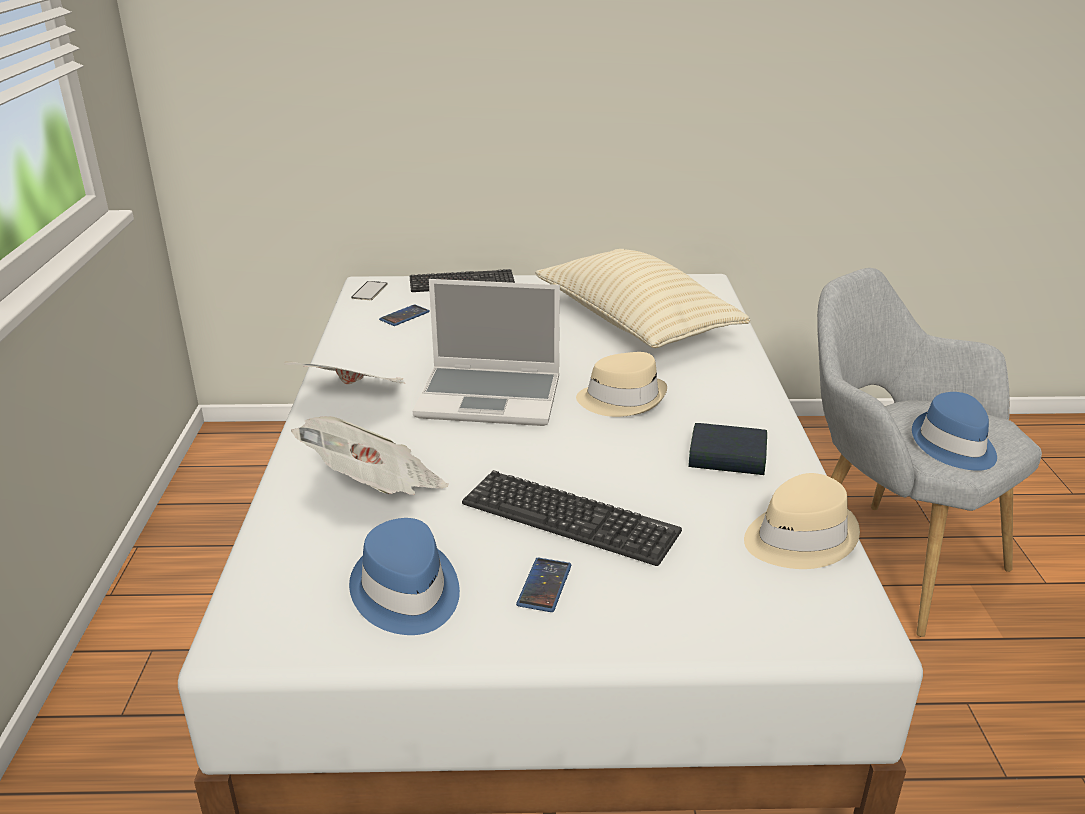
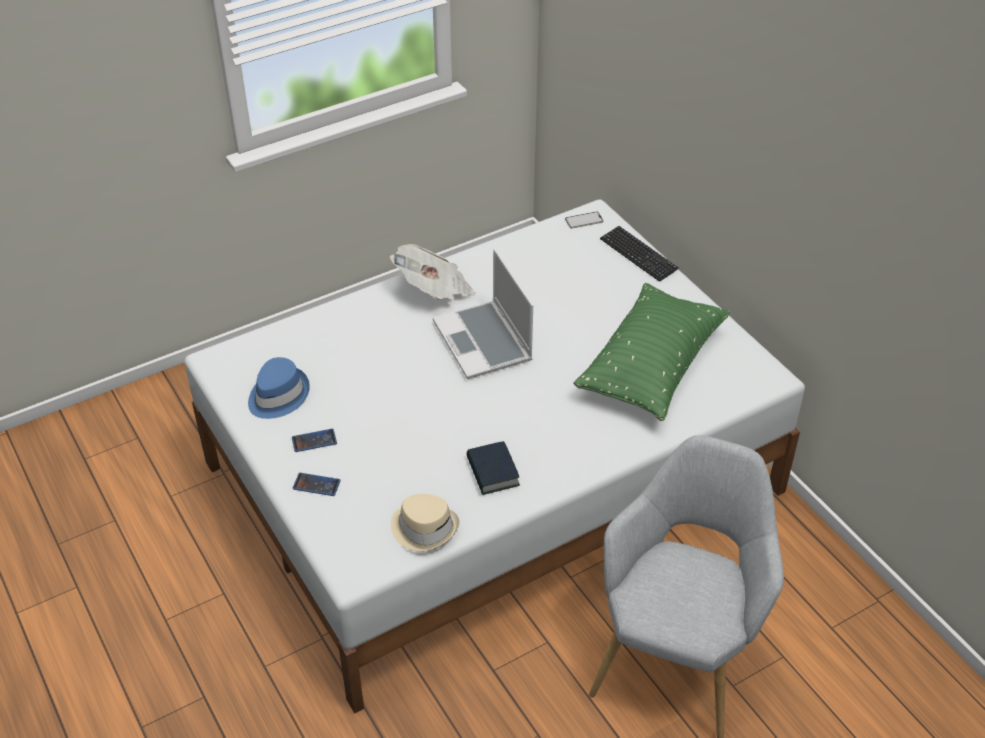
camera: 60 degrees right, 15 degrees up
(376, 488) = (354, 343): newspaper -> none
(404, 316) = (561, 254): phone -> phone (316, 485)
(569, 518) = (378, 427): keyboard -> none
(622, 399) = (529, 400): beige hat -> none
(635, 323) = (651, 366): beige pillow -> green pillow
(953, 445) = (662, 601): blue hat -> none

